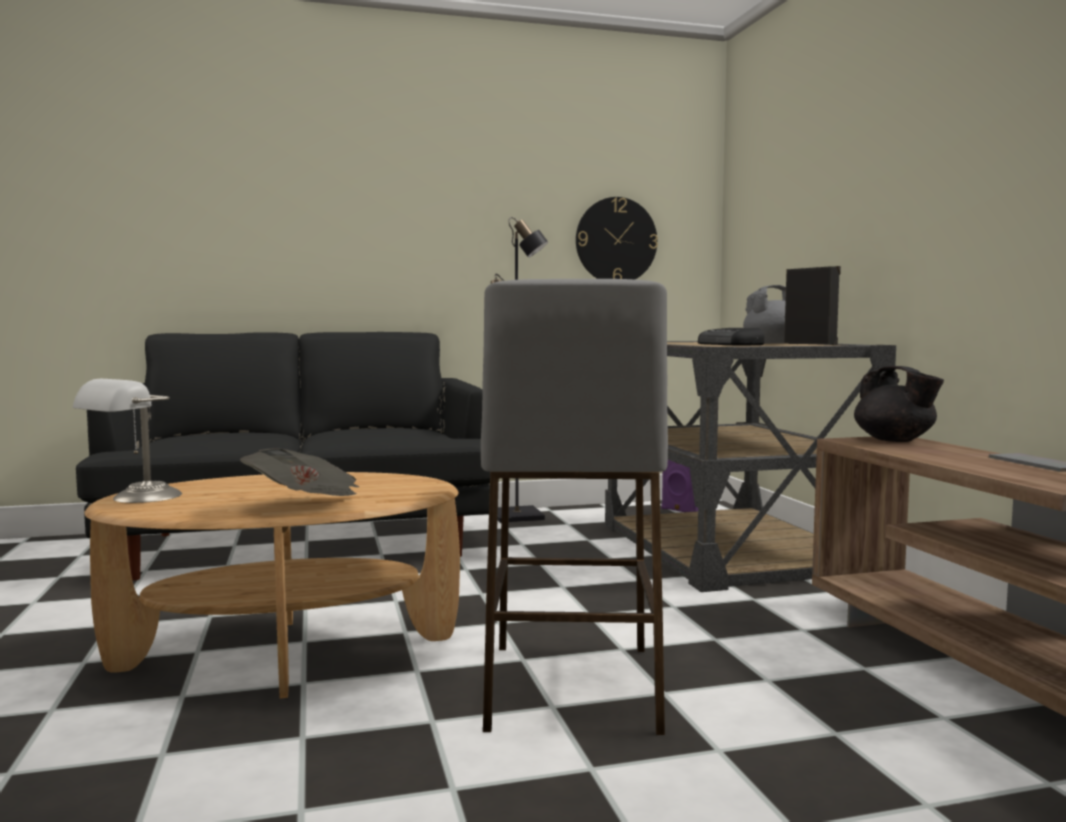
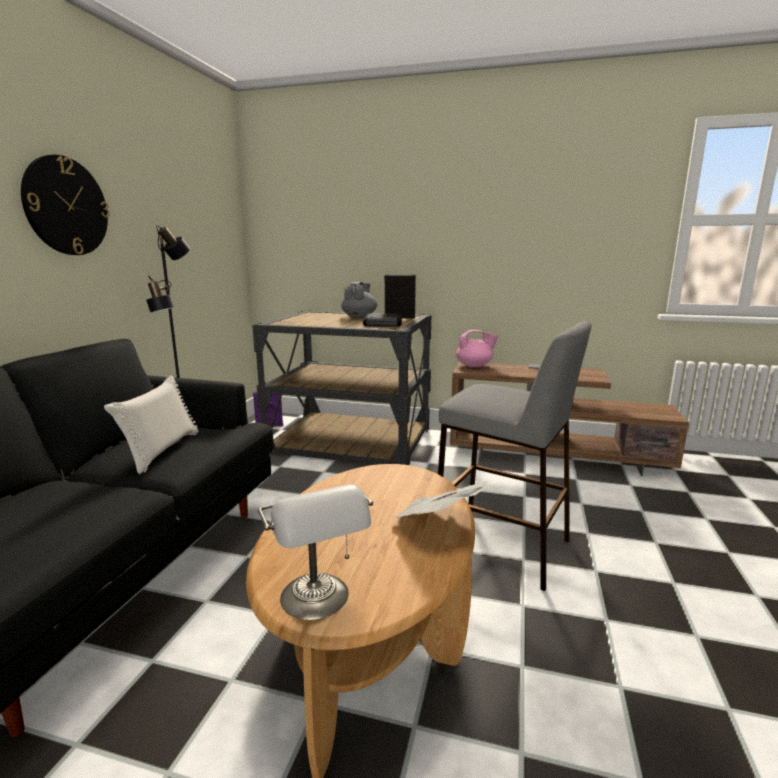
camera: 60 degrees left, 10 degrees up
(362, 433) = (161, 451): none -> white pillow
(616, 240) = (199, 241): wall clock -> wall clock (66, 206)
(895, 440) = (475, 366): black teapot -> pink teapot

